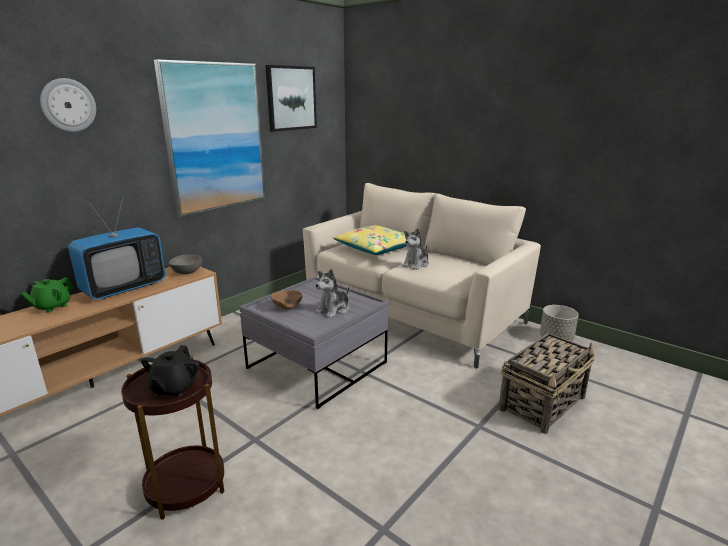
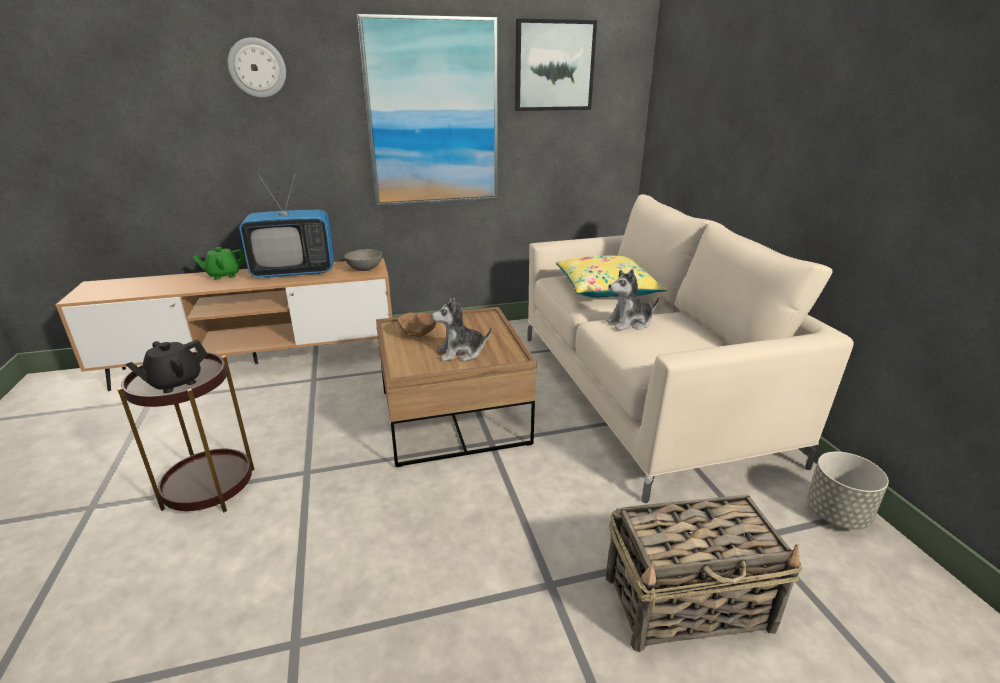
camera: 35 degrees right, 5 degrees up
(317, 365) = (453, 417): grey coffee table -> brown coffee table

